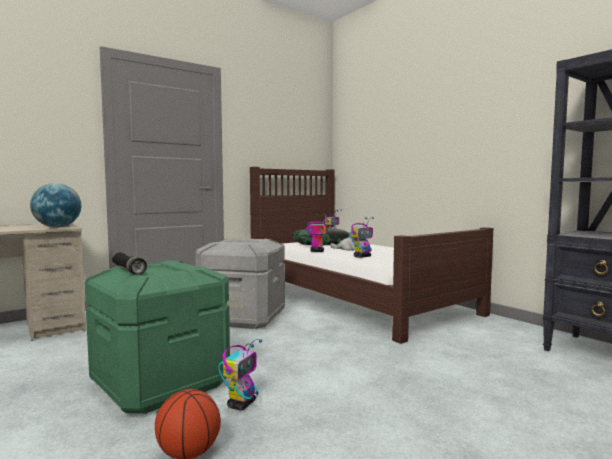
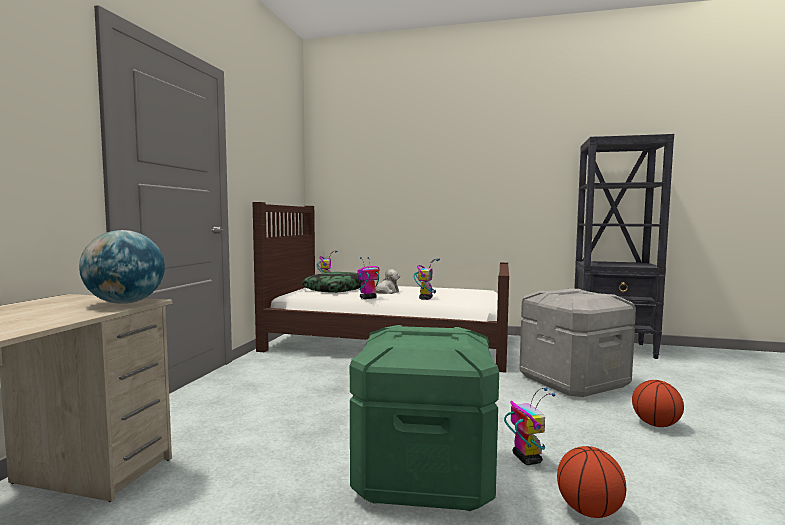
camera: 40 degrees left, 0 degrees up
(129, 270) = (420, 344): black flashlight -> none
(243, 318) = (334, 386): grey storage box -> grey storage box (572, 380)
(437, 434) = (655, 424): none -> basketball

